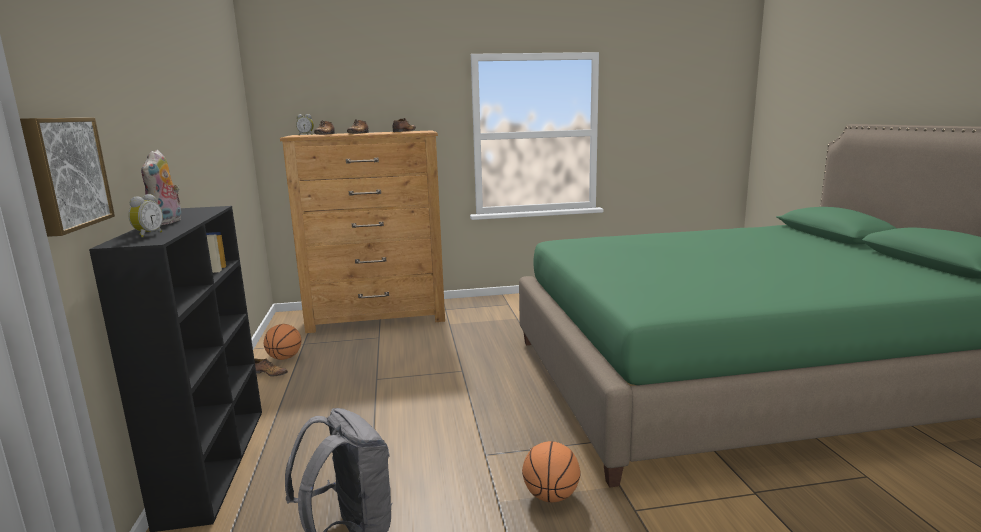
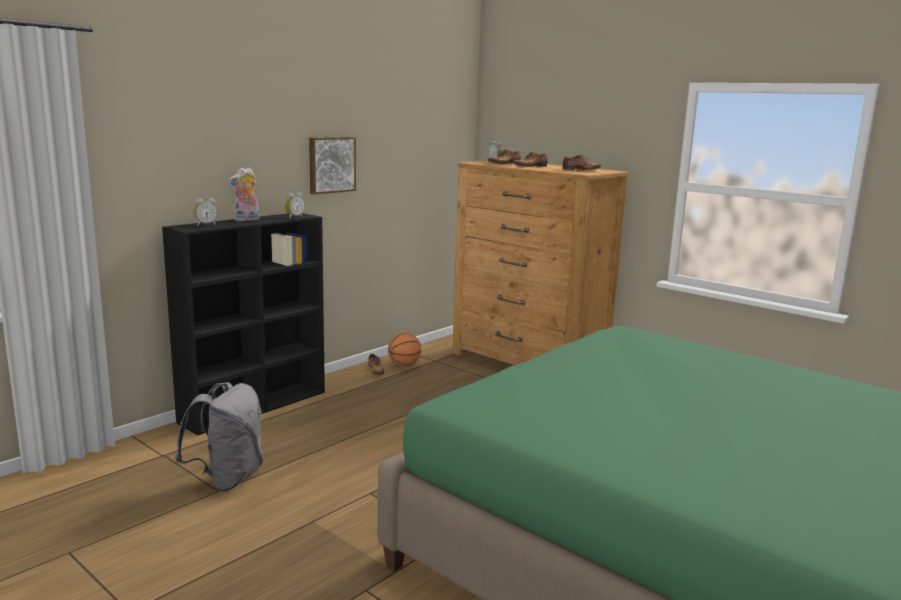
camera: 50 degrees right, 0 degrees up
(65, 173) = (154, 178): picture -> picture (331, 164)
(208, 211) = (294, 217): none -> alarm clock
(551, 496) = (344, 542): basketball -> none

